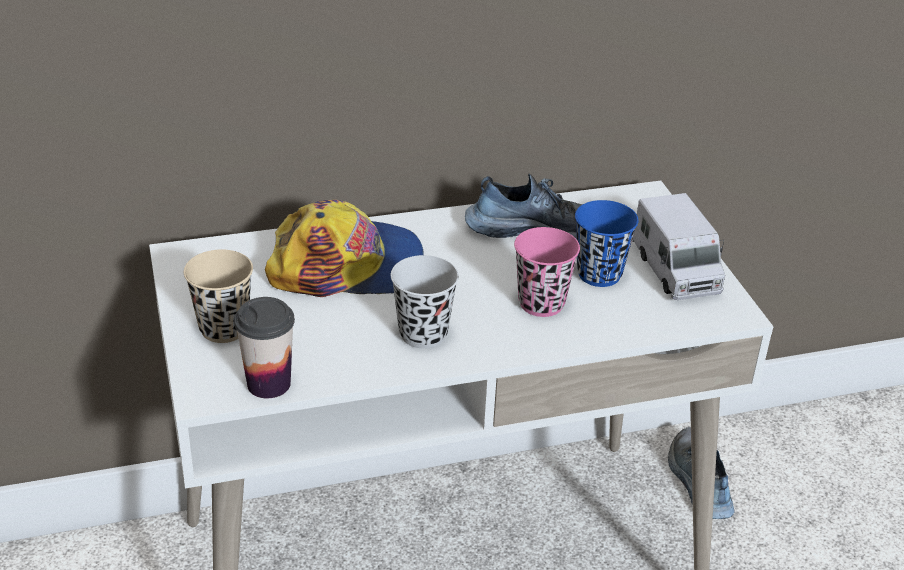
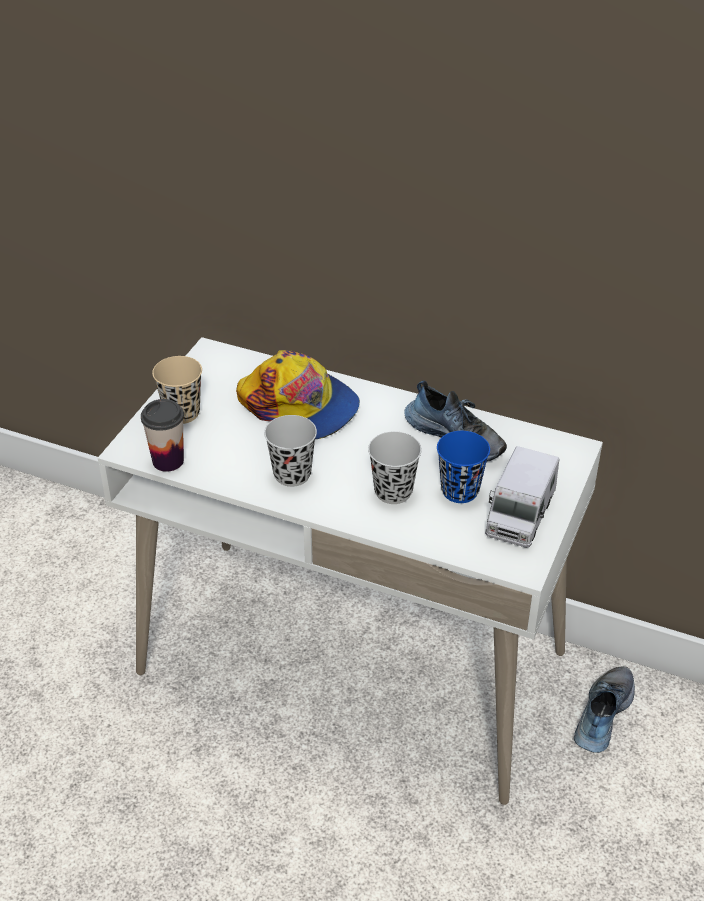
camera: 40 degrees right, 5 degrees up
(541, 303) = (393, 492): pink cup -> black cup

